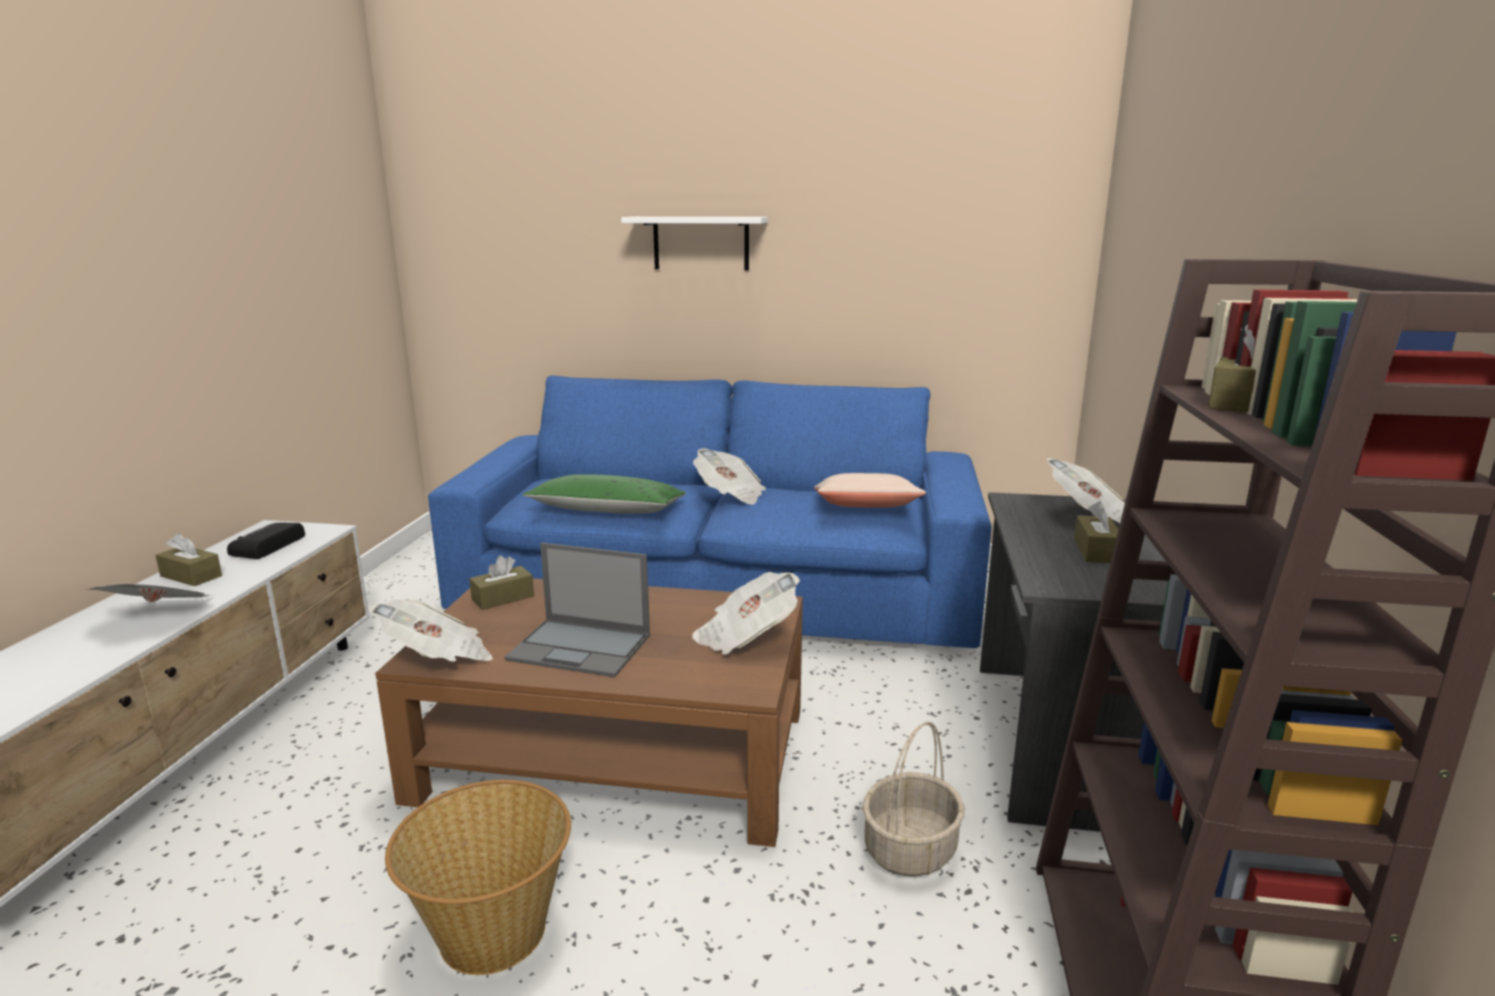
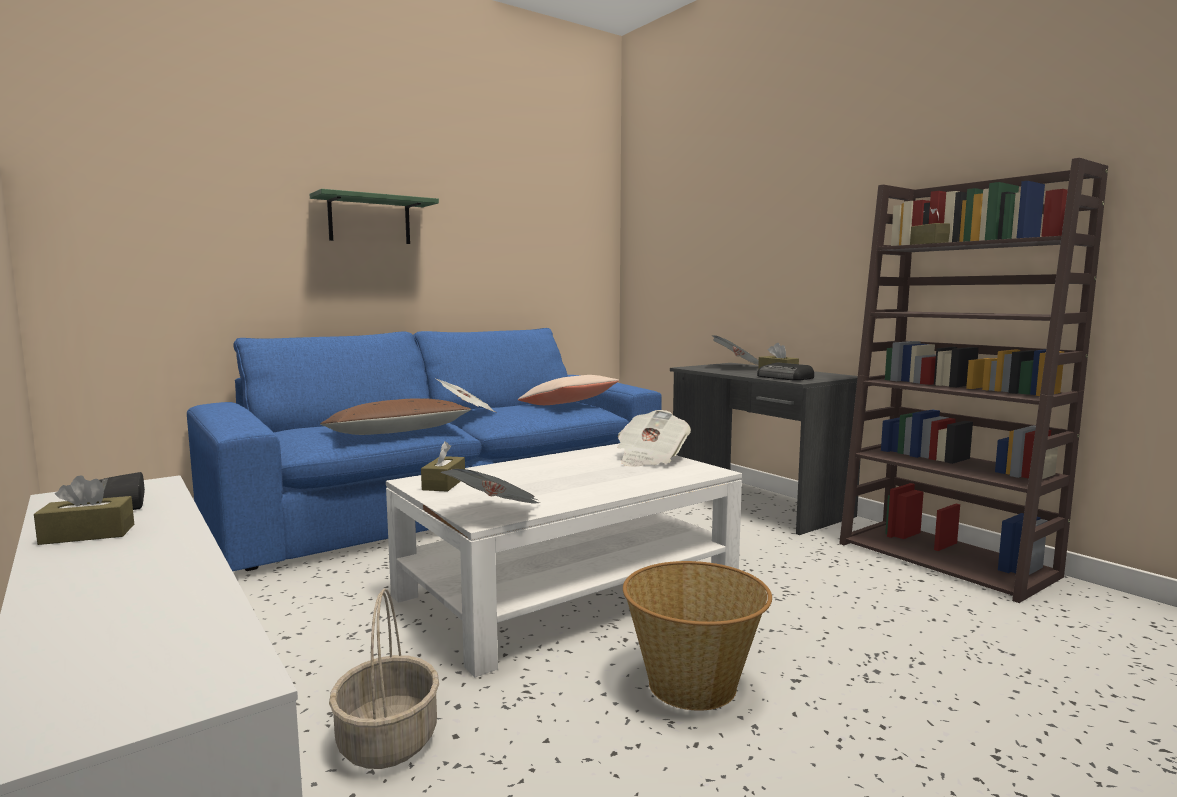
camera: 45 degrees left, 10 degrees down
(162, 617) = (166, 556): newspaper -> none
(581, 647) = (576, 485): laptop -> none
(607, 511) = (397, 432): green pillow -> brown pillow
(616, 754) = (569, 589): brown coffee table -> white coffee table
(701, 243) = (369, 220): white shelf -> green shelf
(910, 850) = (789, 559): basket -> basket (388, 741)
(1055, 569) = (785, 378): none -> radio

